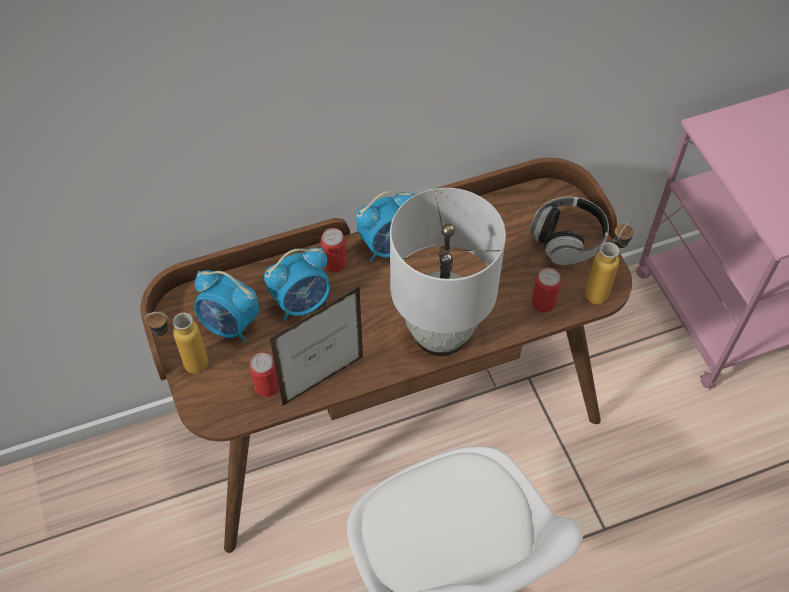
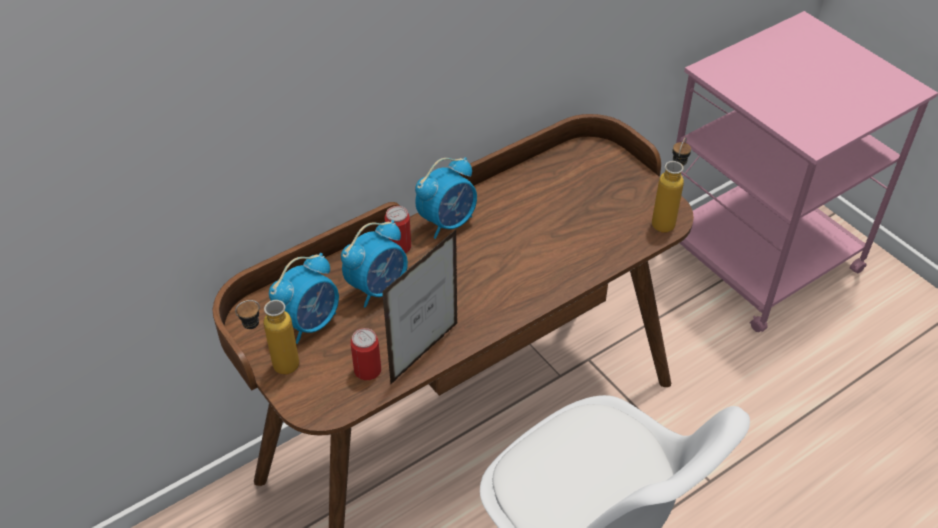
camera: 15 degrees left, 10 degrees down
(230, 325) = (310, 322): alarm clock -> alarm clock turned 60 degrees counterclockwise
(440, 334) = (526, 287): white table lamp -> none
(543, 302) = (616, 241): can -> none
(567, 240) = (618, 184): headphones -> none

